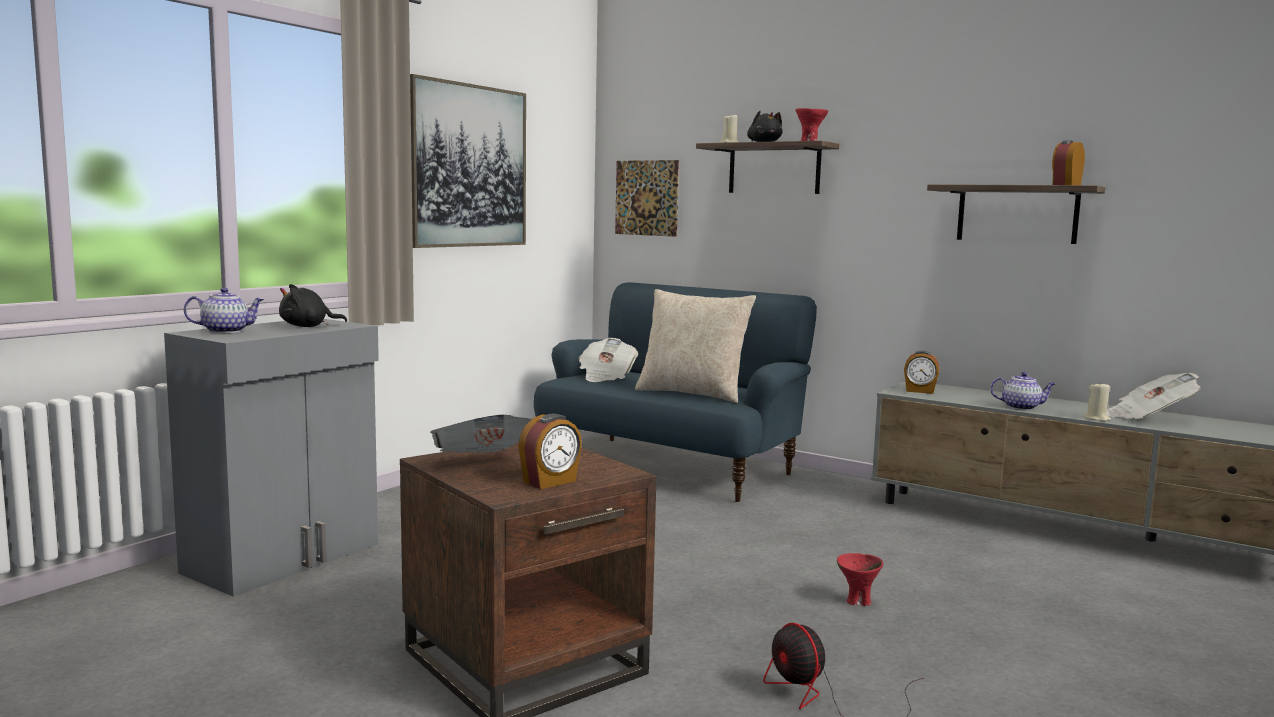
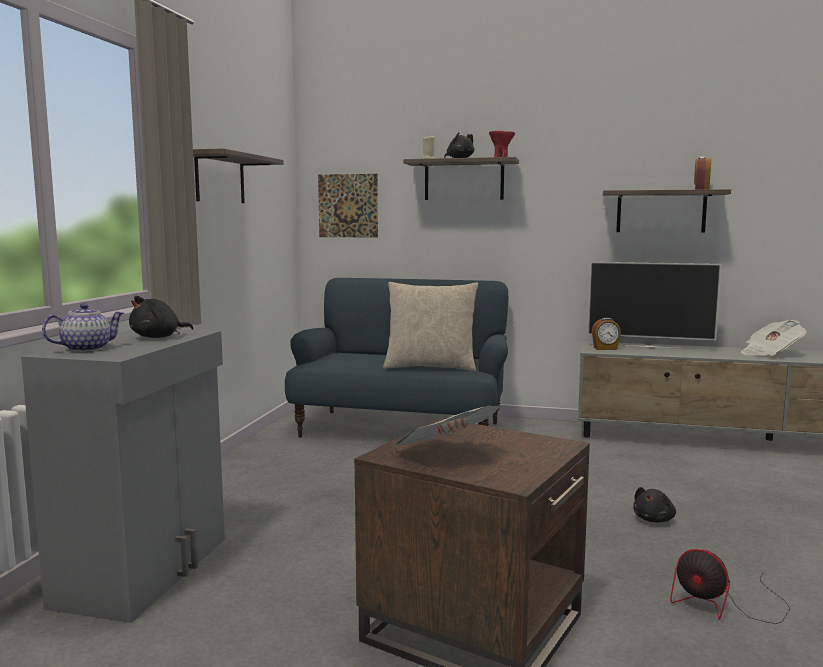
camera: 20 degrees left, 0 degrees up
(467, 166) = (220, 178): picture -> shelf
(550, 482) = (524, 462): alarm clock -> none
(606, 377) = (342, 359): newspaper -> none
(858, 602) = (654, 519): red bowl -> black plush toy
(985, 394) = (649, 347): none -> television
(1021, 407) = (688, 354): teapot -> none
(1097, 418) = (744, 357): beige candle -> none

